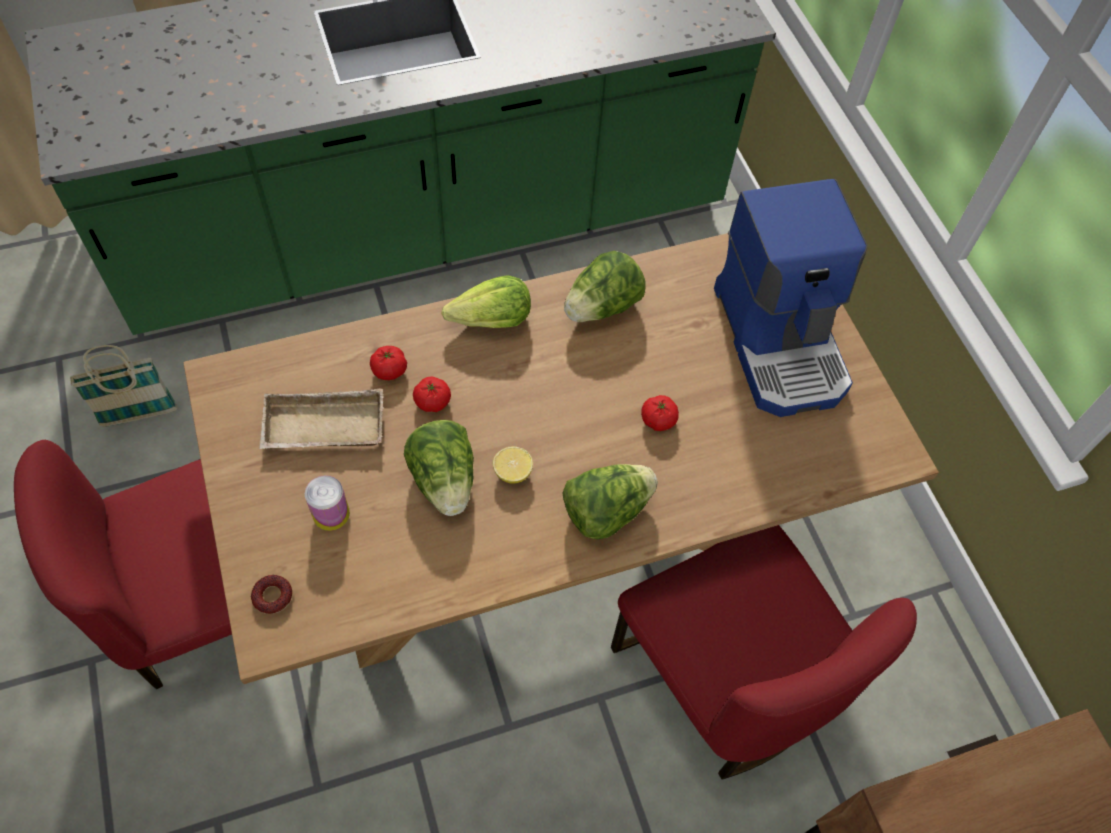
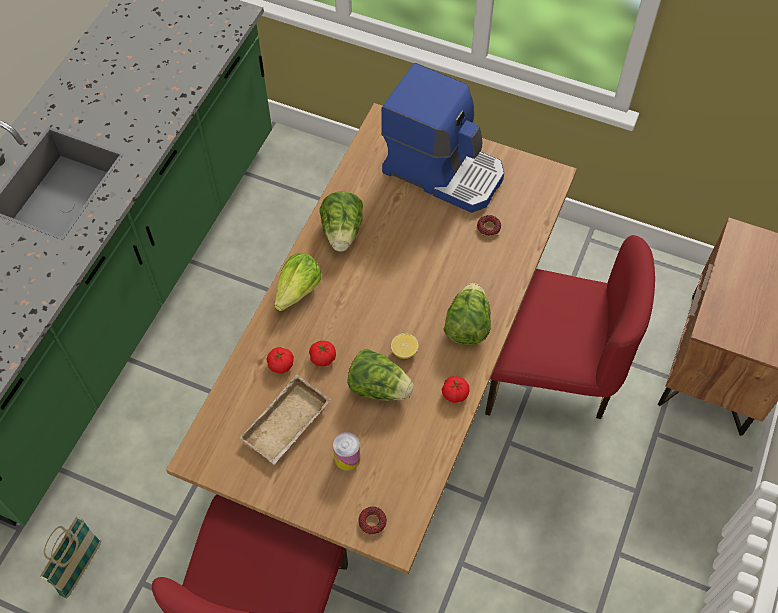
camera: 45 degrees left, 0 degrees up
(658, 420) = (436, 261): tomato -> tomato (455, 393)
(756, 439) = (488, 228): none -> donut

